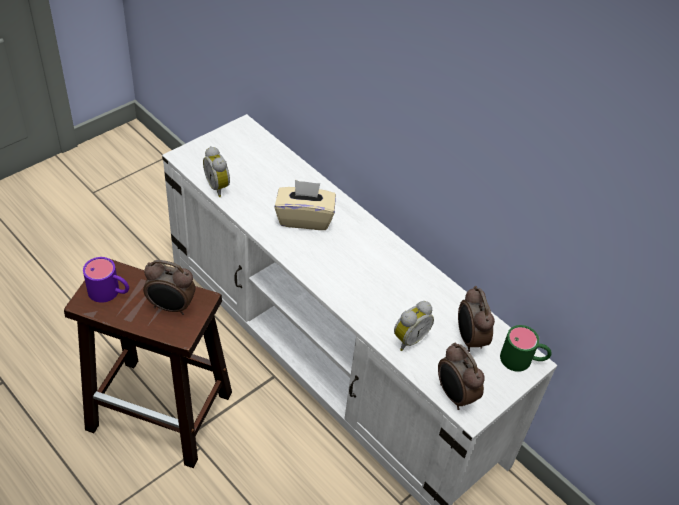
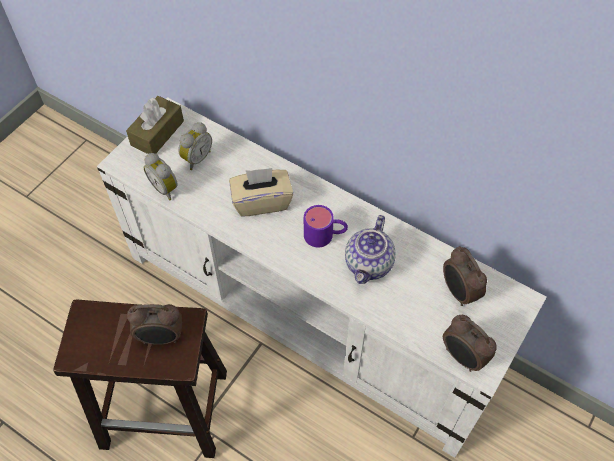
camera: 10 degrees left, 10 degrees up
(110, 292) = (94, 338): purple mug -> purple mug (325, 235)
(227, 141) = (157, 133): none -> brown tissue box
(389, 295) = (369, 264): none -> teapot
(408, 338) = (401, 307): alarm clock -> alarm clock (196, 158)
(523, 360) = (514, 300): green mug -> none

